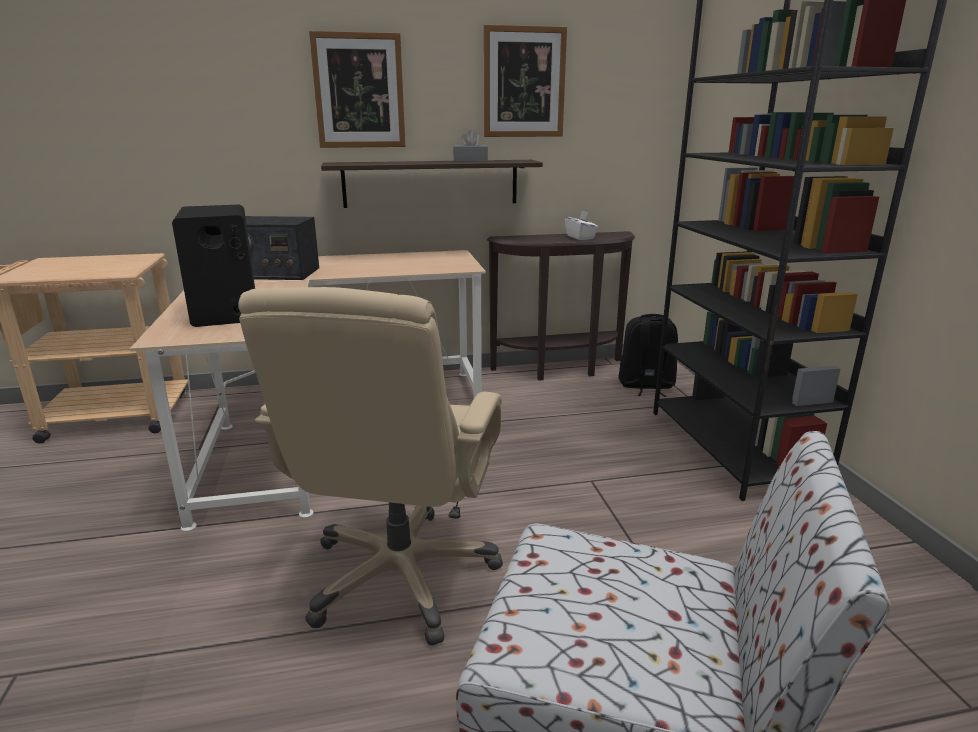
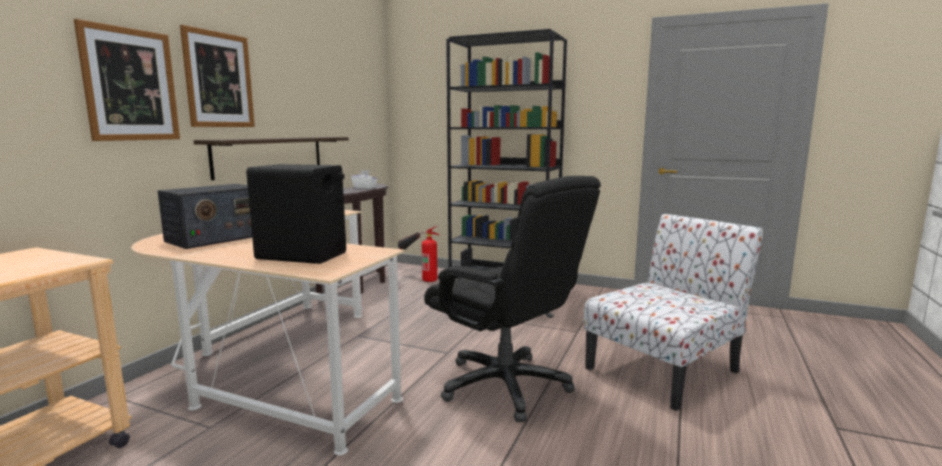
camera: 55 degrees left, 10 degrees down
(401, 576) = (506, 386): beige office chair -> black office chair
(470, 161) = (301, 137): grey tissue box -> none
(524, 82) = (317, 83): picture -> picture (130, 85)
(645, 386) = (419, 277): black backpack -> fire extinguisher

